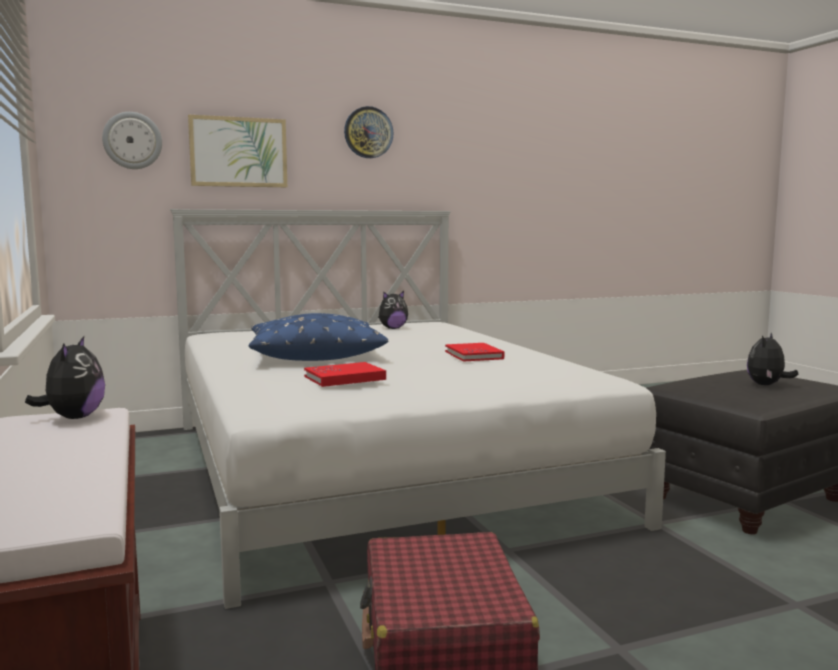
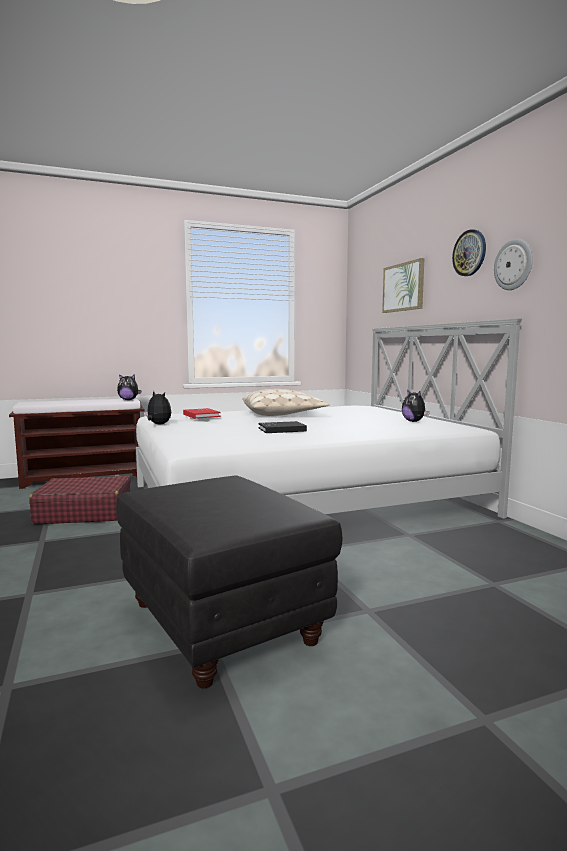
camera: 90 degrees right, 0 degrees up
(132, 140) = (369, 289): wall clock -> wall clock (513, 265)
(314, 354) = (284, 414): blue pillow -> beige pillow
(473, 355) = (282, 429): red book -> black book
(767, 385) = (217, 505): plush toy -> plush toy (158, 424)

